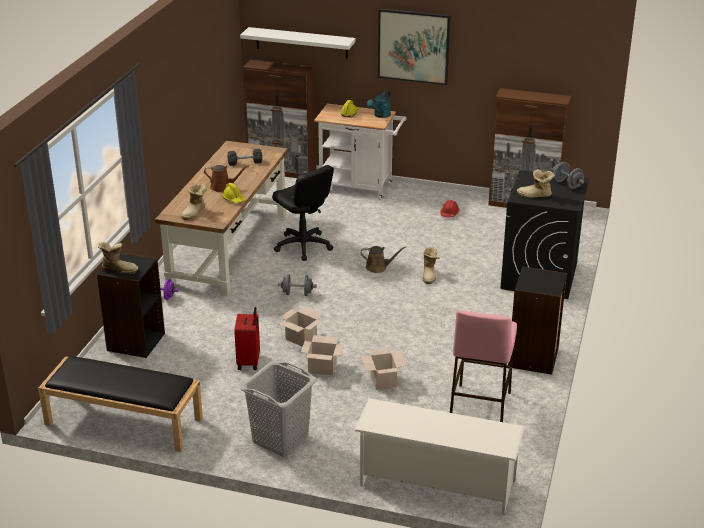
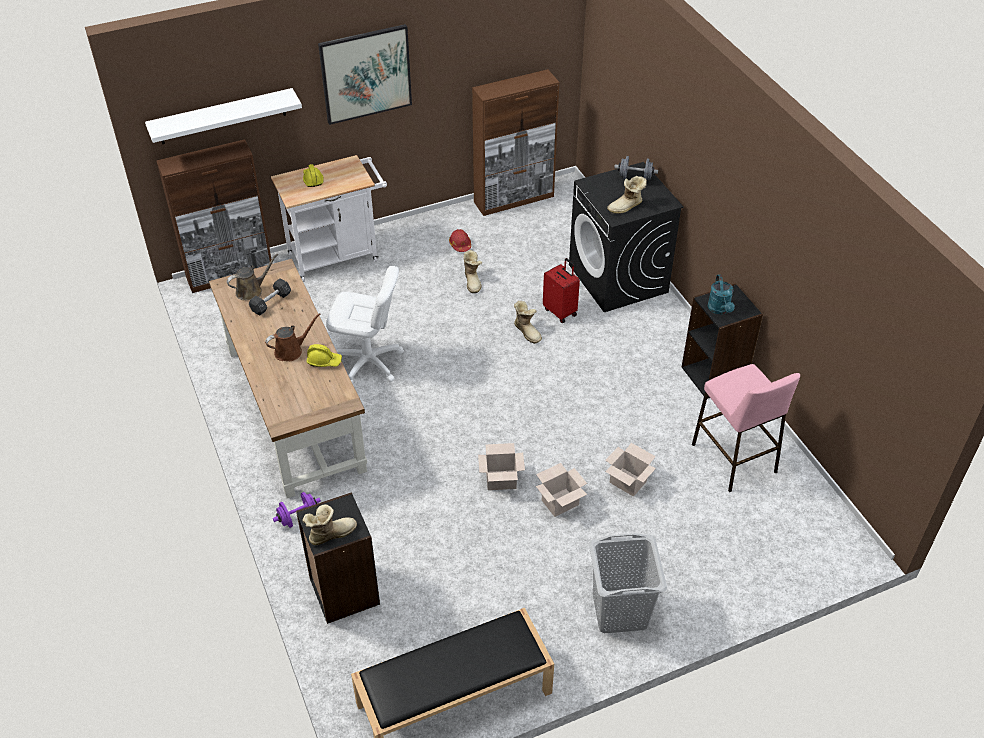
camera: 40 degrees left, 15 degrees up
(195, 213) = (305, 404): boot -> boot (473, 281)
(249, 362) = (486, 540): red suitcase -> red suitcase (560, 311)
(297, 294) = (433, 427): grey dumbbell -> none
(303, 246) = (368, 362): black office chair -> white office chair
(378, 267) = (471, 348): brown watering can -> brown watering can (251, 291)
(380, 115) = (349, 168): turquoise watering can -> turquoise watering can (720, 310)
(436, 483) = (792, 564): white shoe rack -> none

